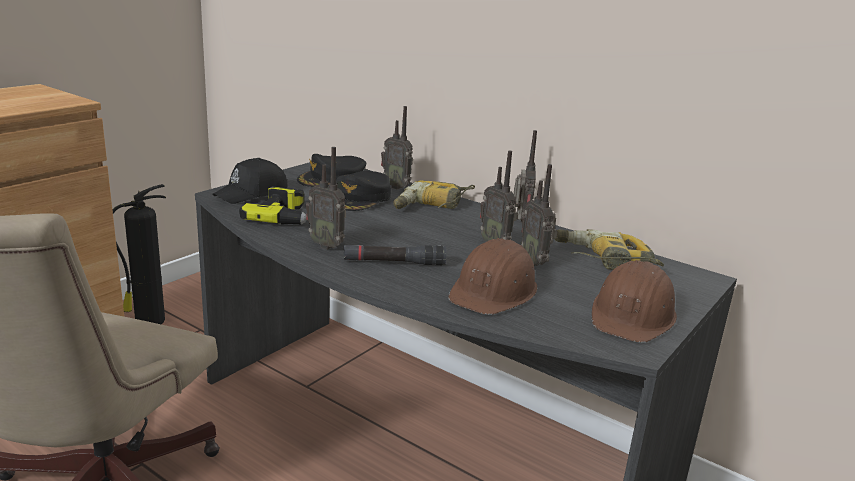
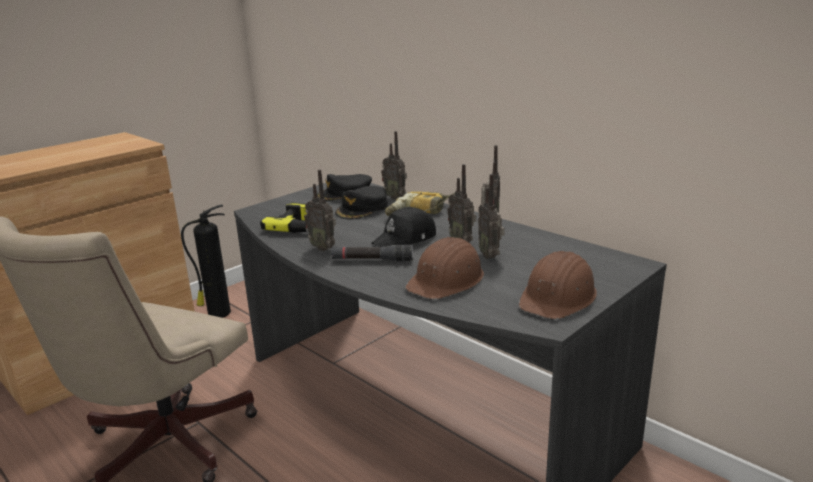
camera: 10 degrees right, 0 degrees up
(252, 193) = (278, 209): black cap -> black cap (405, 239)
(603, 259) = (550, 251): power drill -> none

